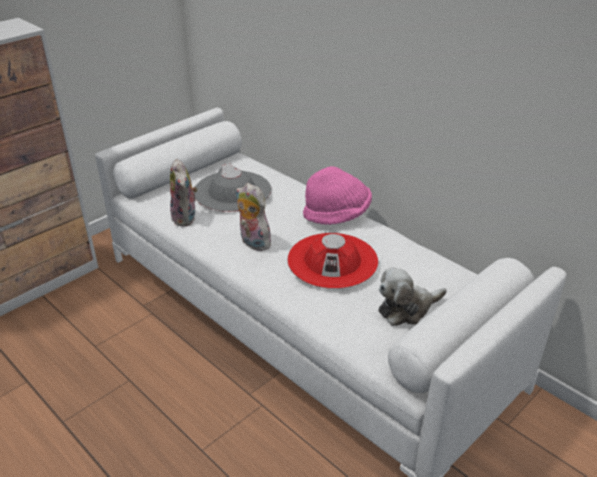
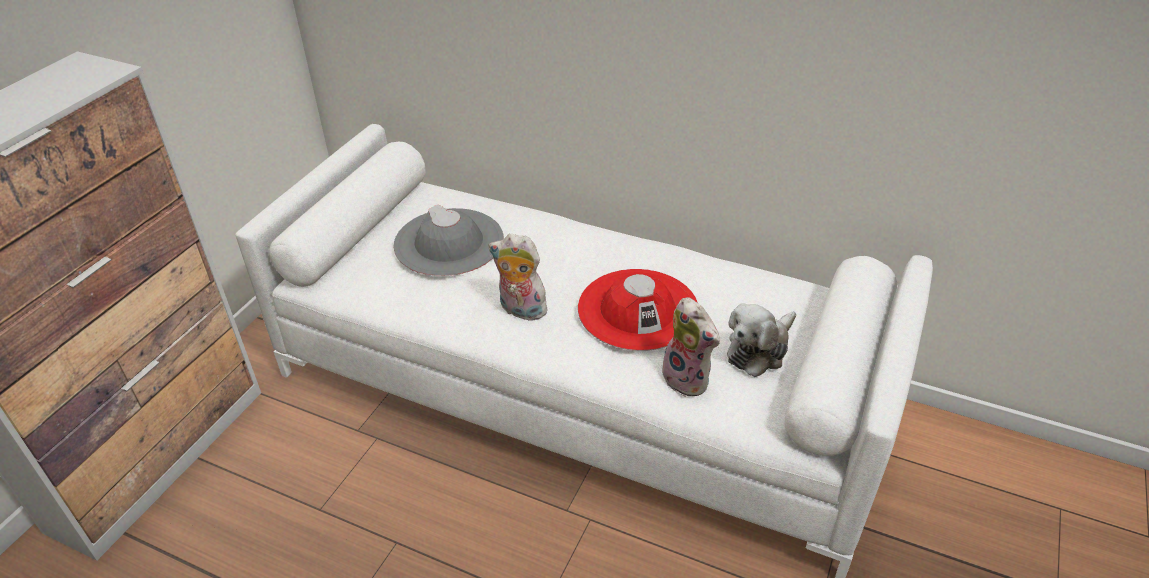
camera: 20 degrees left, 5 degrees up
(186, 218) = (407, 297): plush toy -> plush toy (689, 379)
(337, 215) = (605, 244): pink hat -> none

